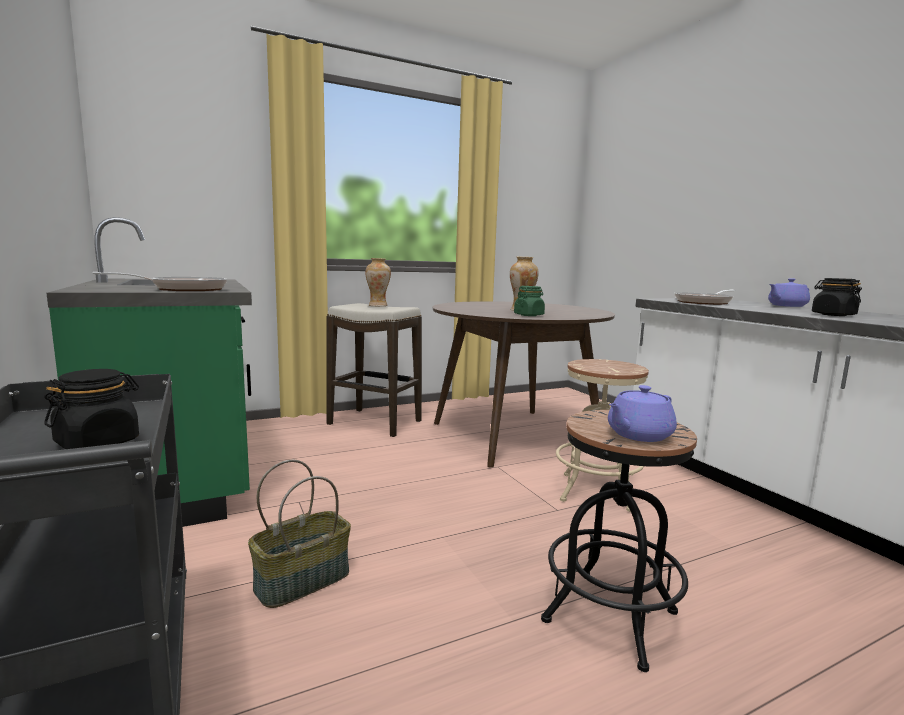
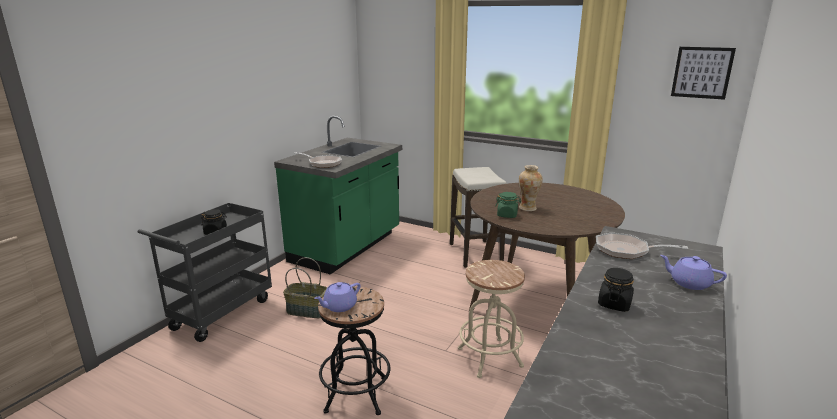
camera: 55 degrees right, 10 degrees up
(378, 306) = (486, 173): vase -> none
(551, 185) = (702, 72): none -> picture
(638, 435) = (339, 306): purple teapot -> purple teapot turned 60 degrees counterclockwise

